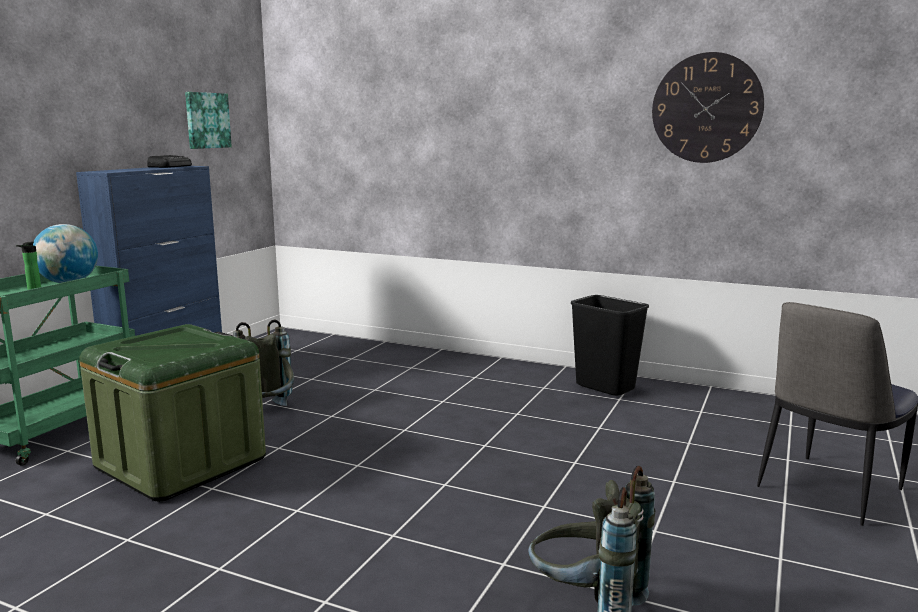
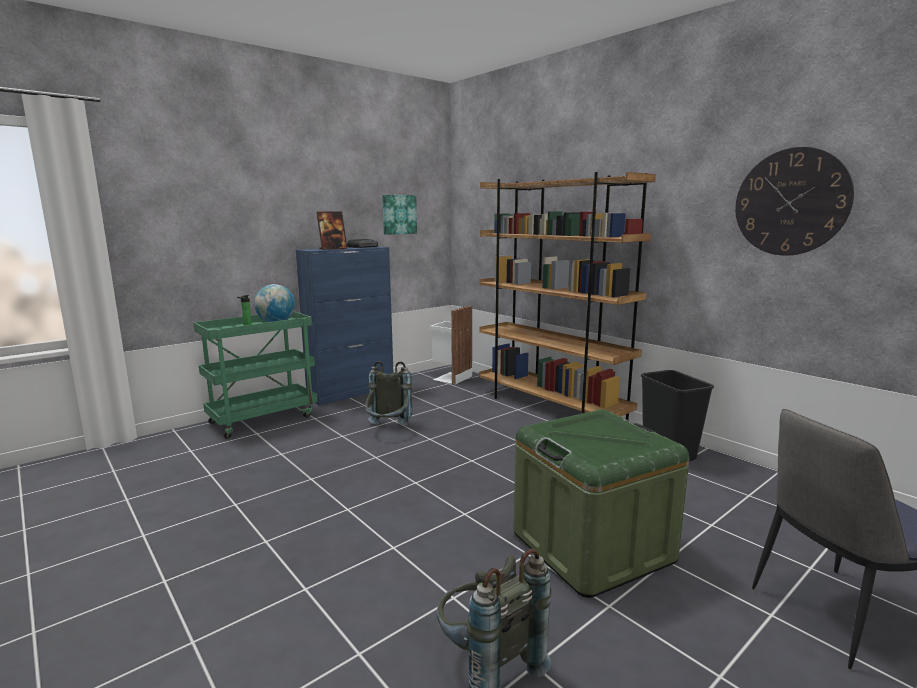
camera: 25 degrees right, 0 degrees up
(134, 169) = (333, 249): none -> picture frame
(181, 463) = (309, 455): green storage box -> green storage box (592, 546)
(294, 343) = (451, 377): none -> white trash can
(448, 360) = (550, 408): none -> brown bookcase

